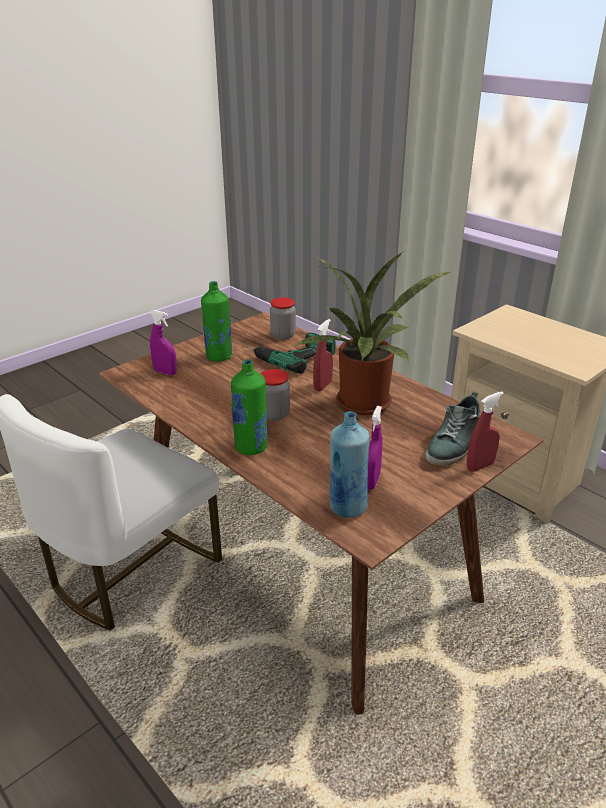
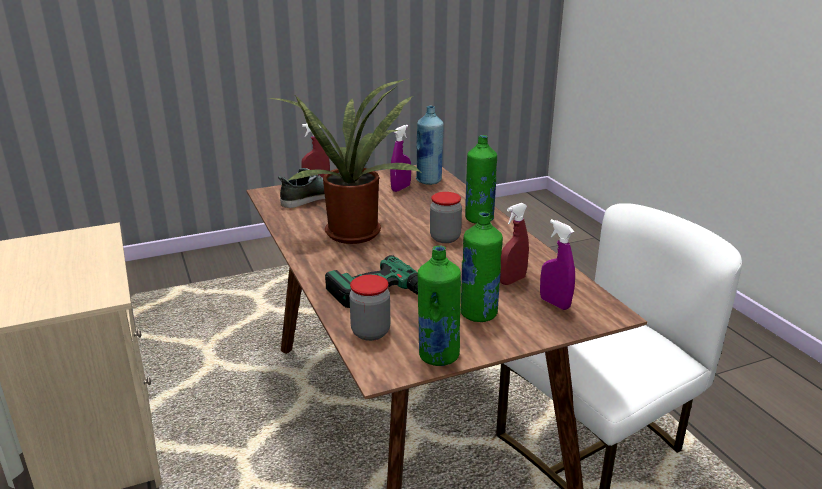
camera: 160 degrees left, 5 degrees down
(235, 331) = (438, 356): none -> green bottle
(322, 386) = (377, 255): red spray bottle -> red spray bottle (512, 280)

